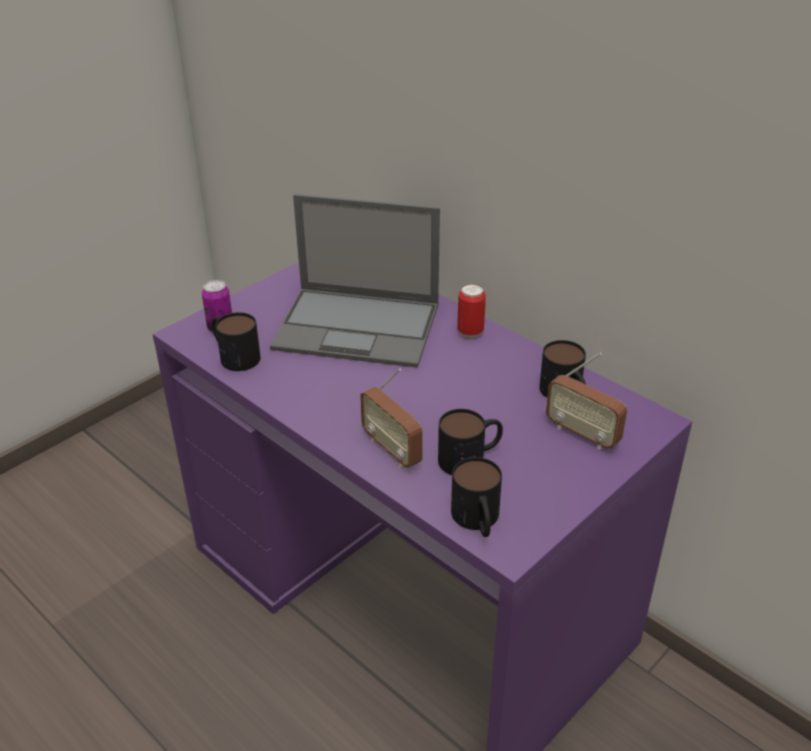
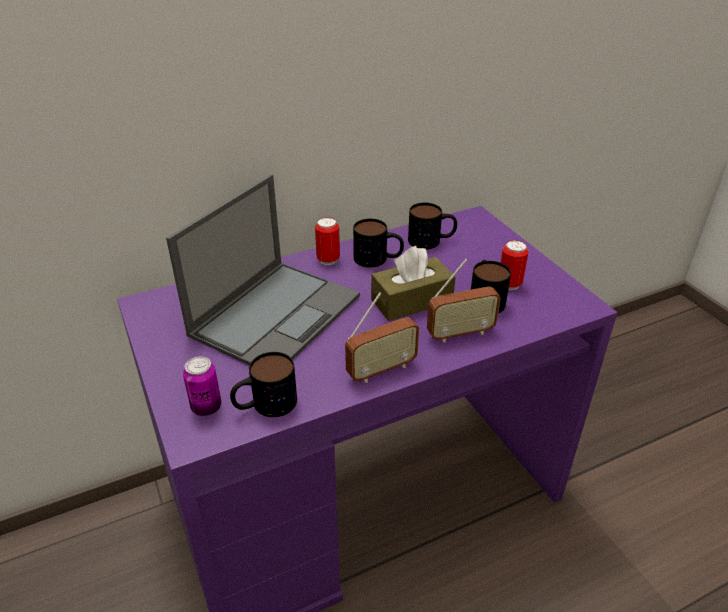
camera: 70 degrees left, 0 degrees up
(431, 404) = (412, 301): none -> brown tissue box
(477, 521) = (555, 312): mug -> mug (378, 259)
(513, 474) = (509, 284): none -> can
(582, 434) = (477, 246): radio -> radio (381, 370)

